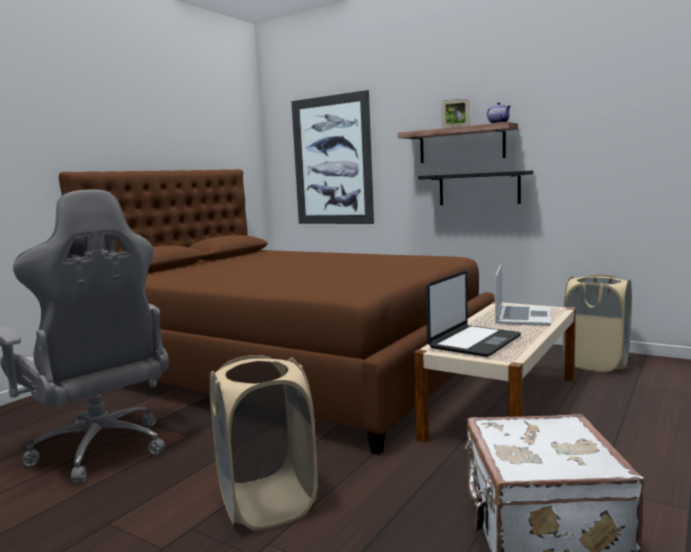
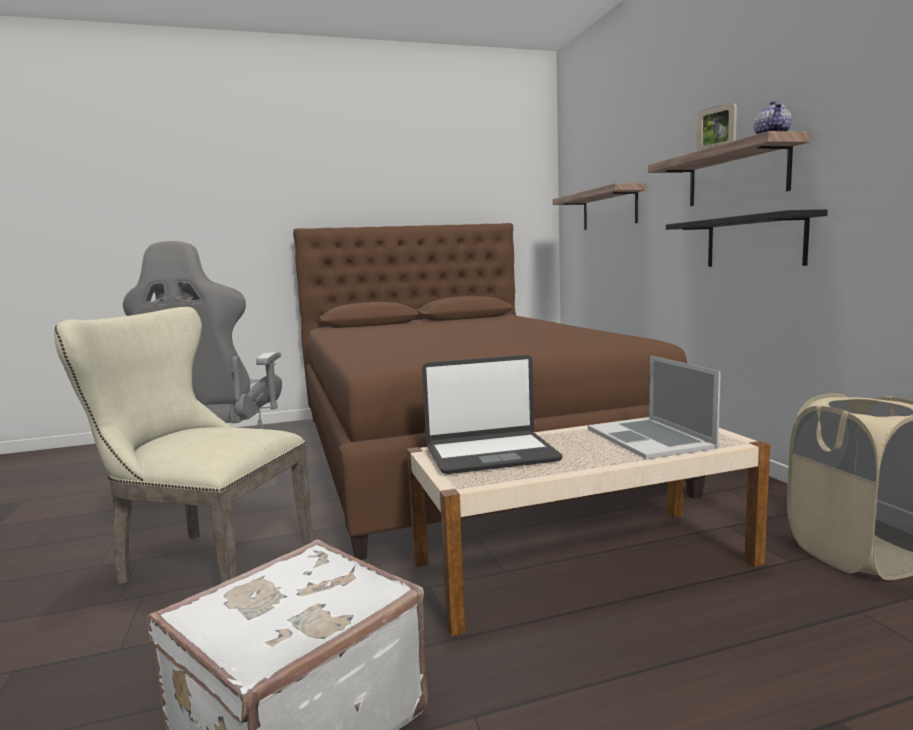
camera: 40 degrees right, 0 degrees up
(266, 502) = (205, 563): beige laundry basket -> beige chair
(332, 161) = (609, 209): picture -> shelf
(522, 316) = (650, 438): laptop -> laptop turned 105 degrees clockwise

